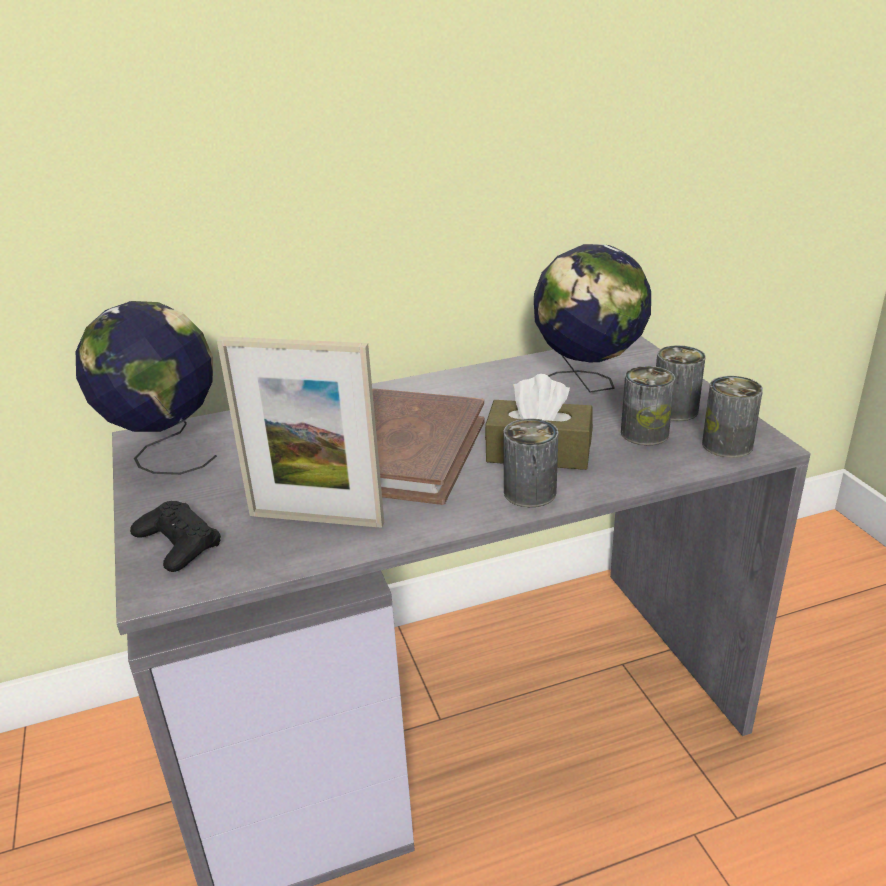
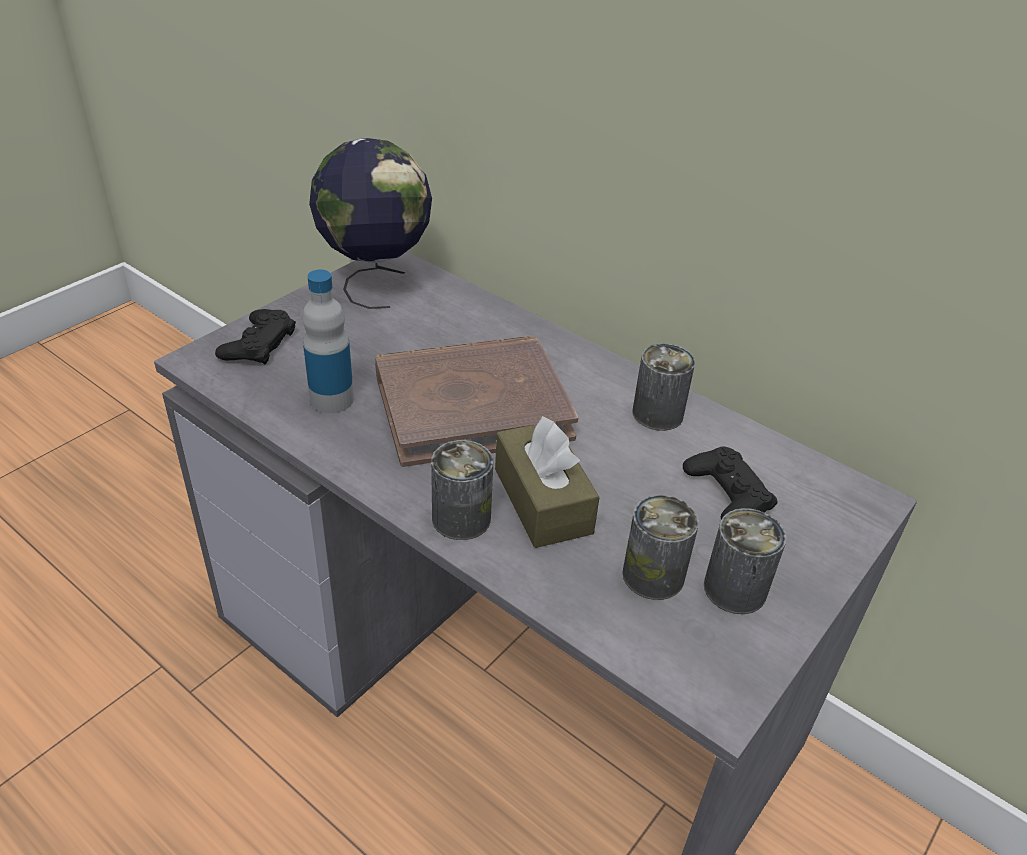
camera: 55 degrees right, 10 degrees up
(316, 519) = (332, 399): picture frame -> bottle
(587, 385) = (727, 493): globe -> black game controller
(727, 445) = (686, 661): can -> can (657, 414)

